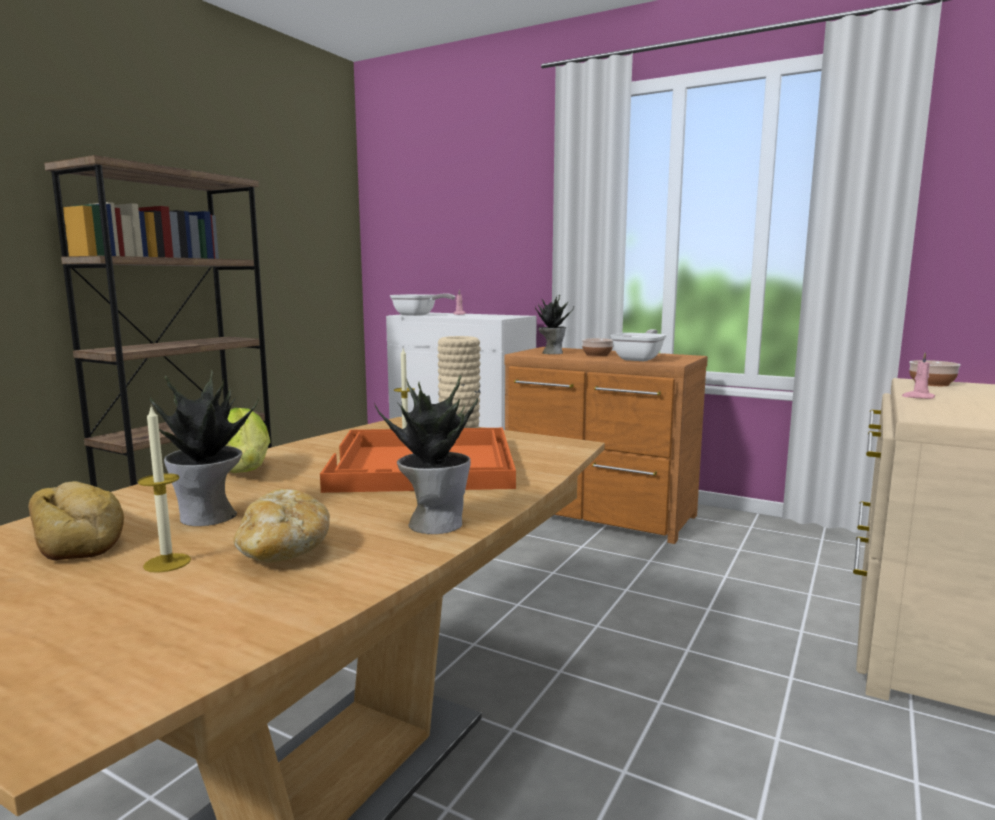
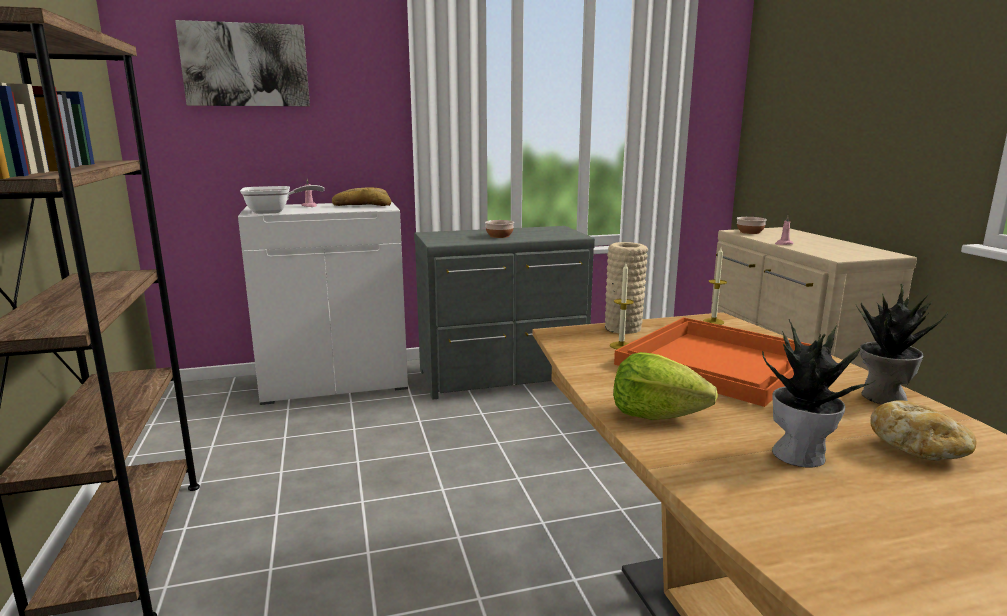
camera: 45 degrees left, 5 degrees up
(76, 533) = (803, 513): bread -> bread (362, 205)
(167, 563) = (920, 491): candle -> candle (713, 321)
(437, 195) = (246, 65): none -> picture
(551, 353) = (457, 239): potted plant -> none
(599, 515) = (504, 377): brown dresser -> grey dresser
(640, 359) = (543, 235): frying pan -> none

